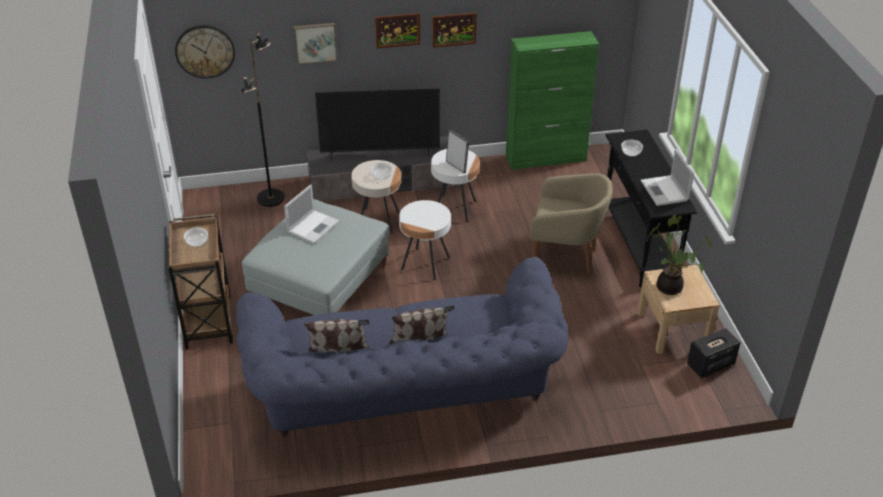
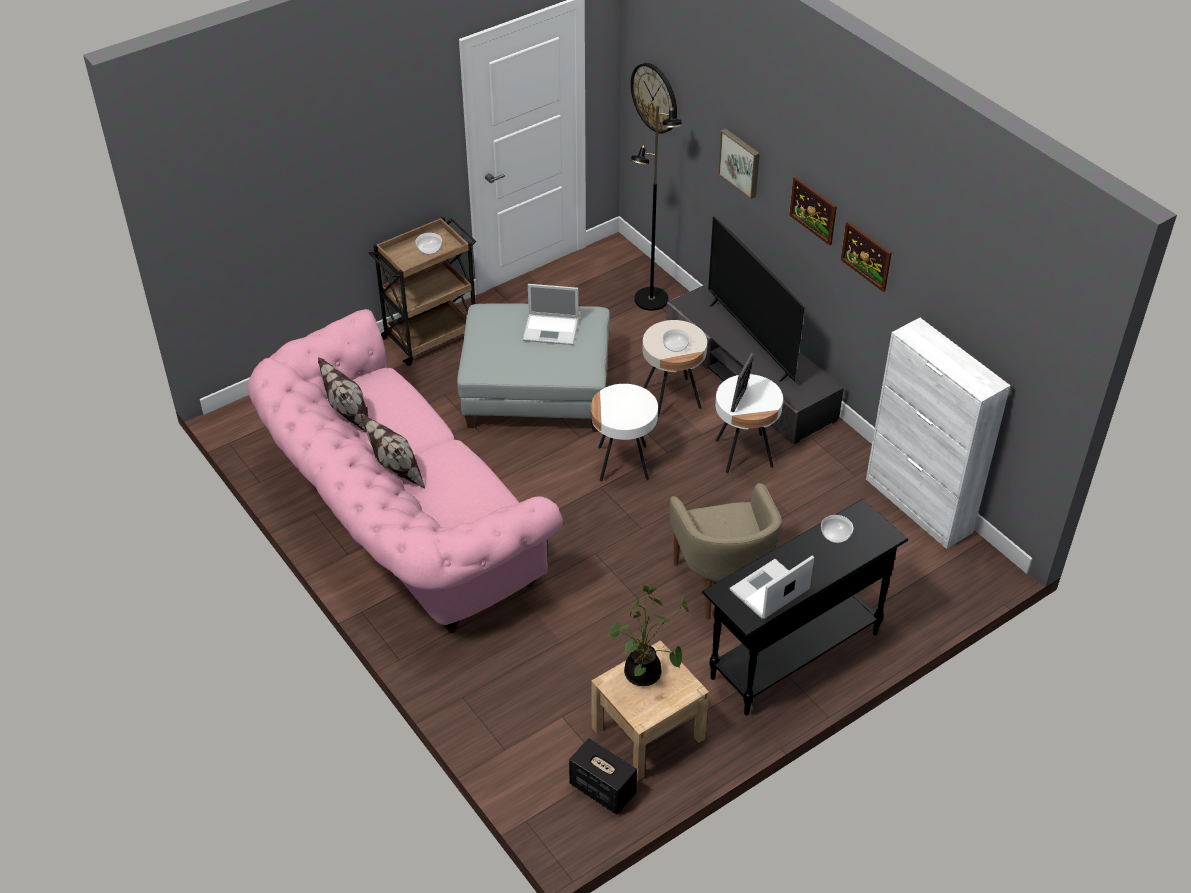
camera: 65 degrees right, 5 degrees up
(406, 397) = (399, 523): blue sofa -> pink sofa
(546, 158) = (919, 506): green cabinet -> white cabinet

